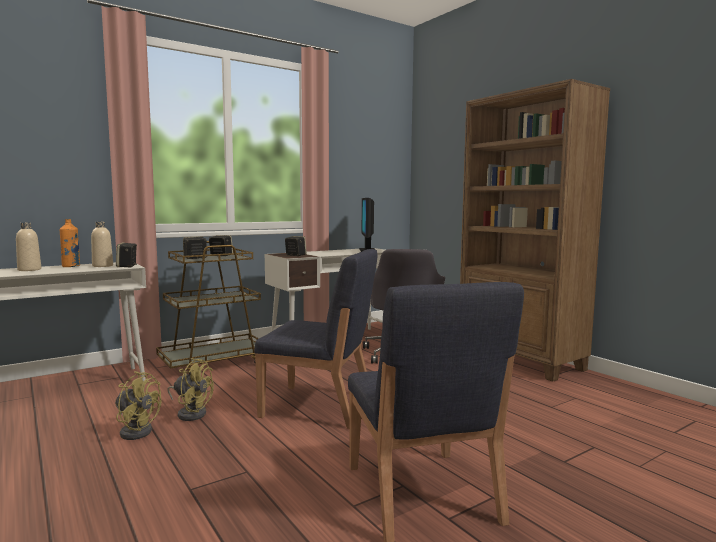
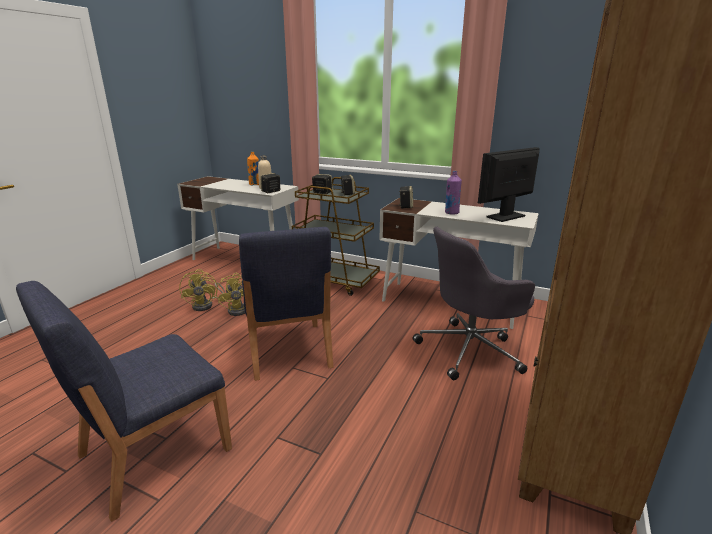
camera: 60 degrees right, 15 degrees up
(29, 270) = (233, 183): beige bottle -> none
(336, 253) = (451, 213): none -> purple bottle

